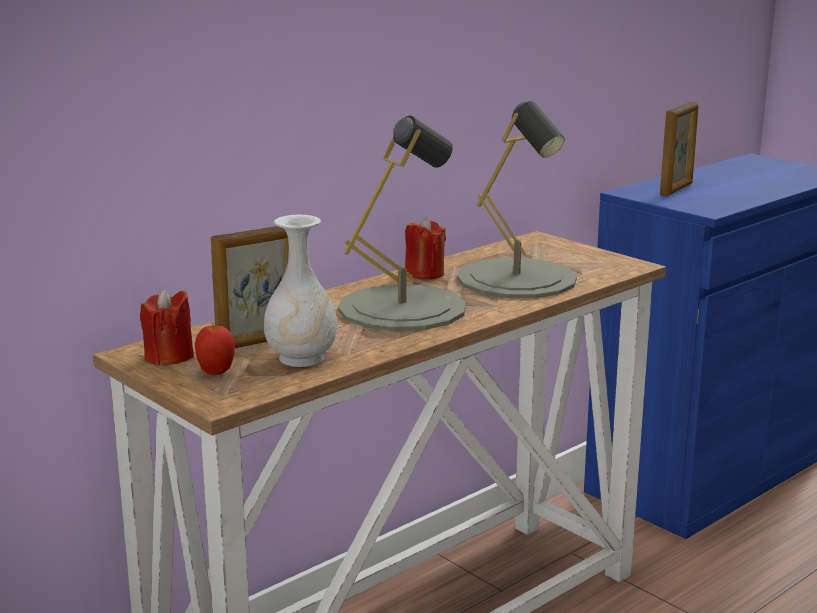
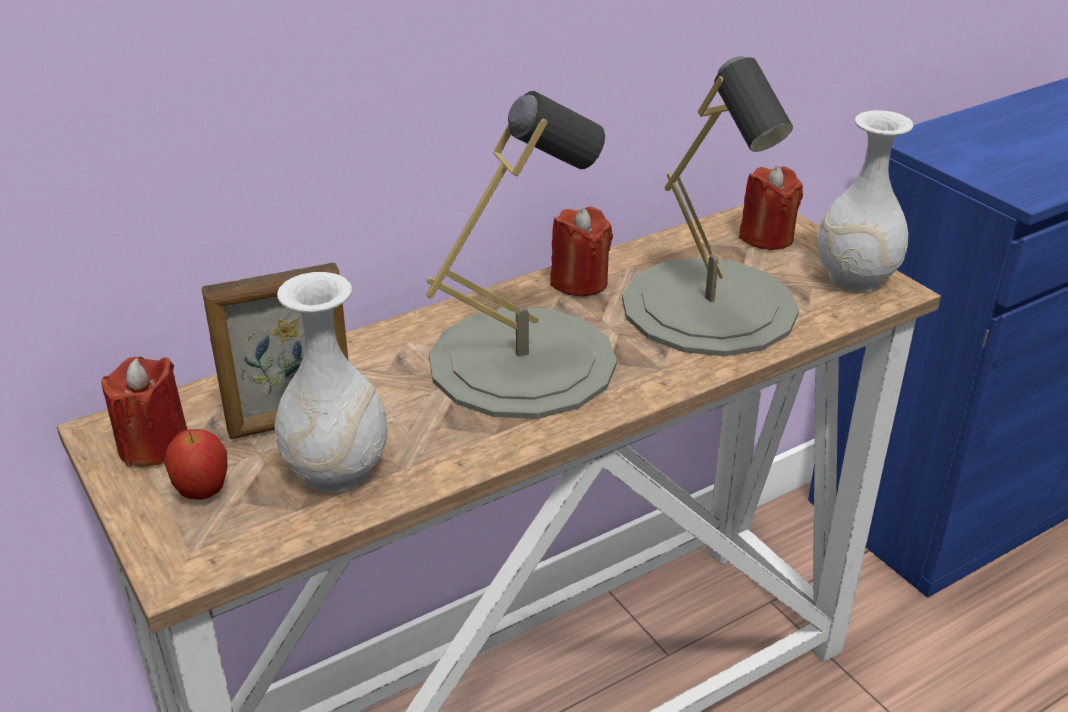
camera: 10 degrees right, 15 degrees up
(543, 248) = (766, 237): none -> red candle
(607, 262) = (854, 278): none -> white vase
(676, 189) = (987, 139): picture frame -> none

